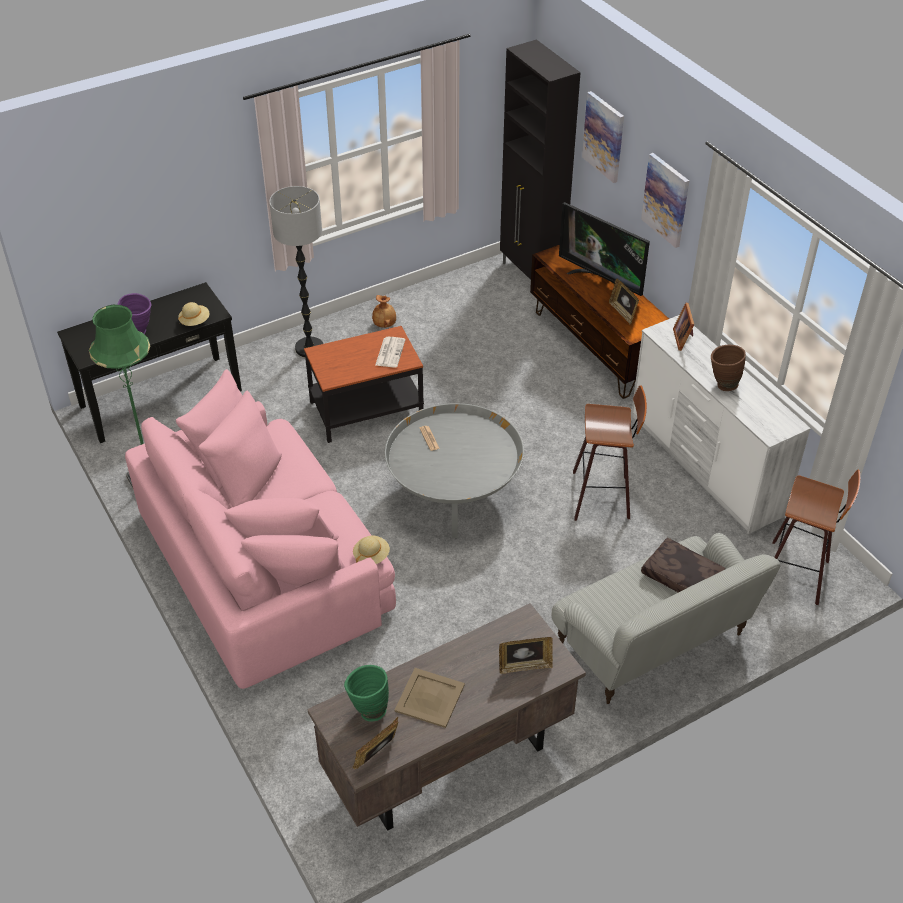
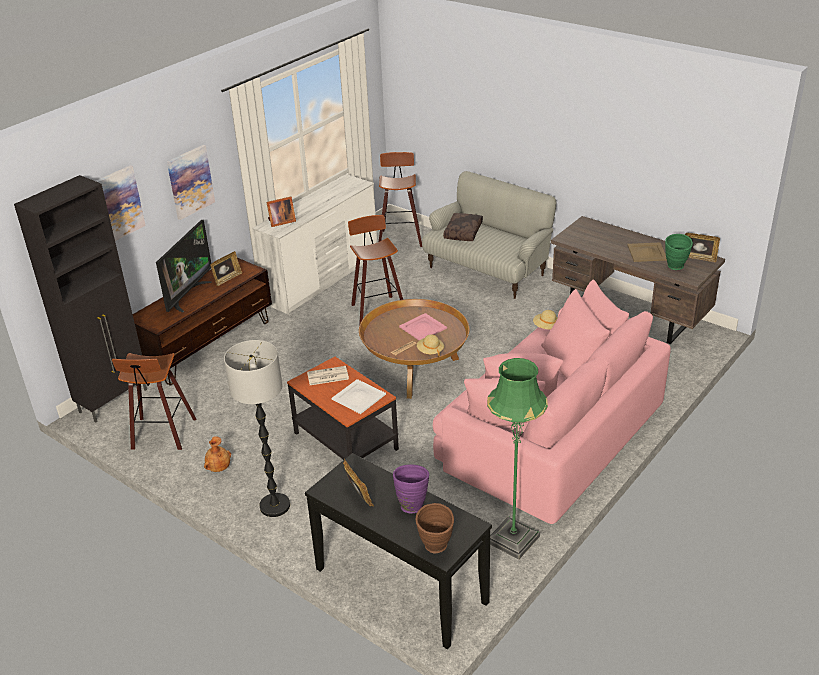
camera: 110 degrees left, 10 degrees down
(195, 321) = (373, 473): beige hat -> beige hat (430, 351)
(341, 364) = (358, 397): none -> white tray
(454, 494) = (415, 369): grey coffee table -> brown coffee table
(456, 298) = (162, 435): none -> stool
(461, 466) = (423, 327): none -> pink tray
(524, 666) = (596, 231): picture frame -> picture frame (358, 496)
(722, 384) = (323, 203): brown vase -> brown vase (436, 549)

